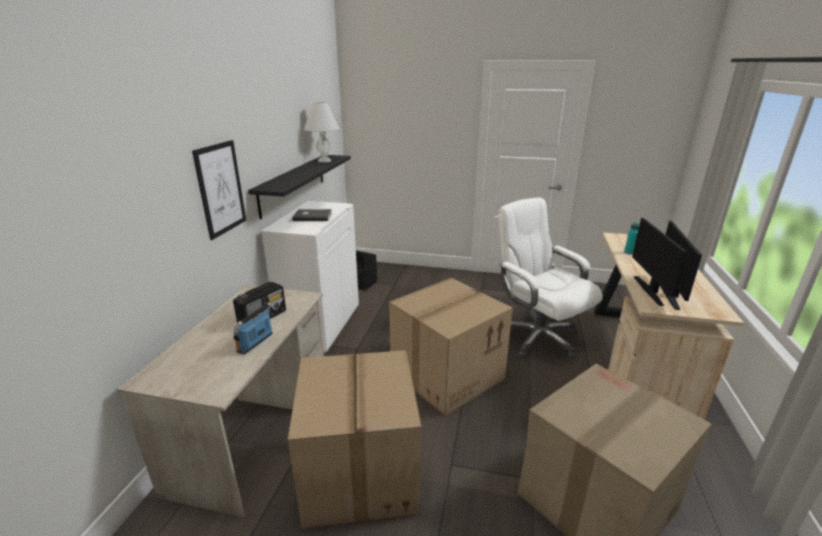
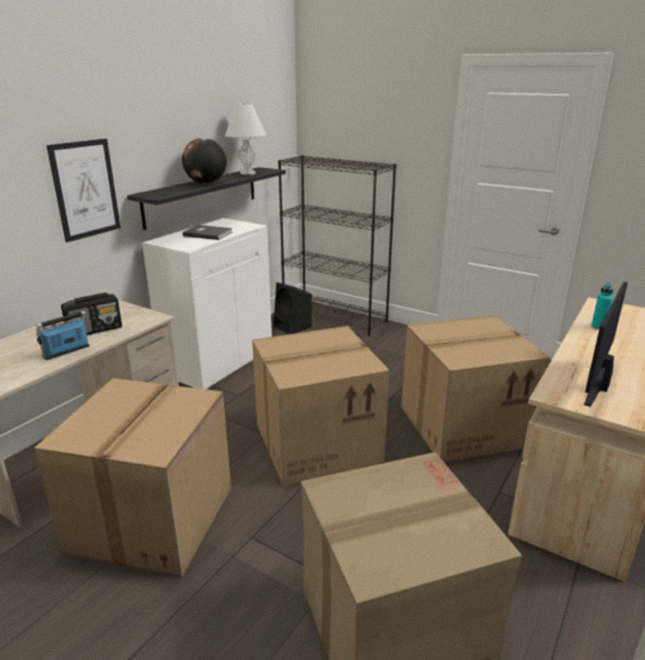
camera: 20 degrees right, 0 degrees up
(303, 173) = (206, 183): none -> globe
(389, 271) = (335, 317): none -> black bookcase
(537, 337) = (464, 424): white office chair -> cardboard box
(649, 290) = (573, 376): monitor -> none

